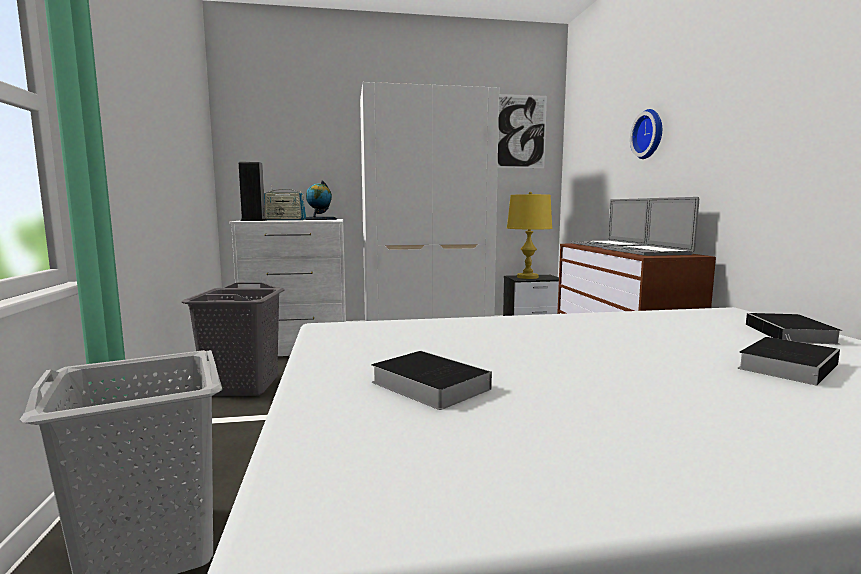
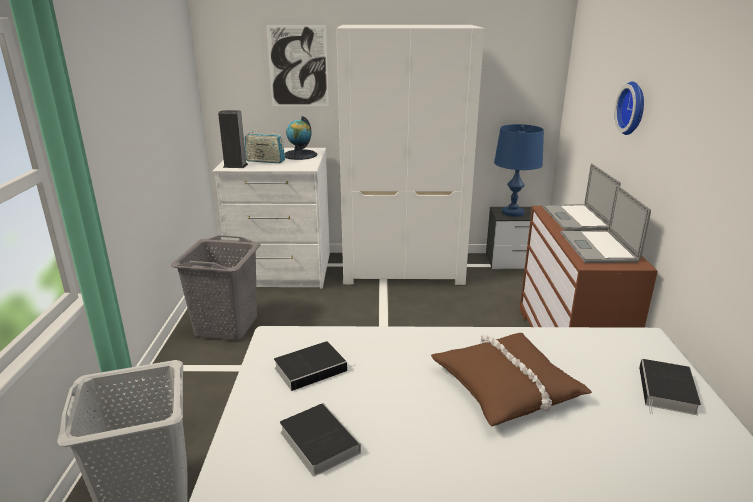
camera: 10 degrees right, 15 degrees up
(520, 131) = (519, 53): picture -> picture (298, 66)
(527, 277) = (512, 212): yellow table lamp -> blue table lamp
(623, 340) = (506, 386): none -> brown pillow
(787, 365) = (616, 446): book -> book (312, 368)

